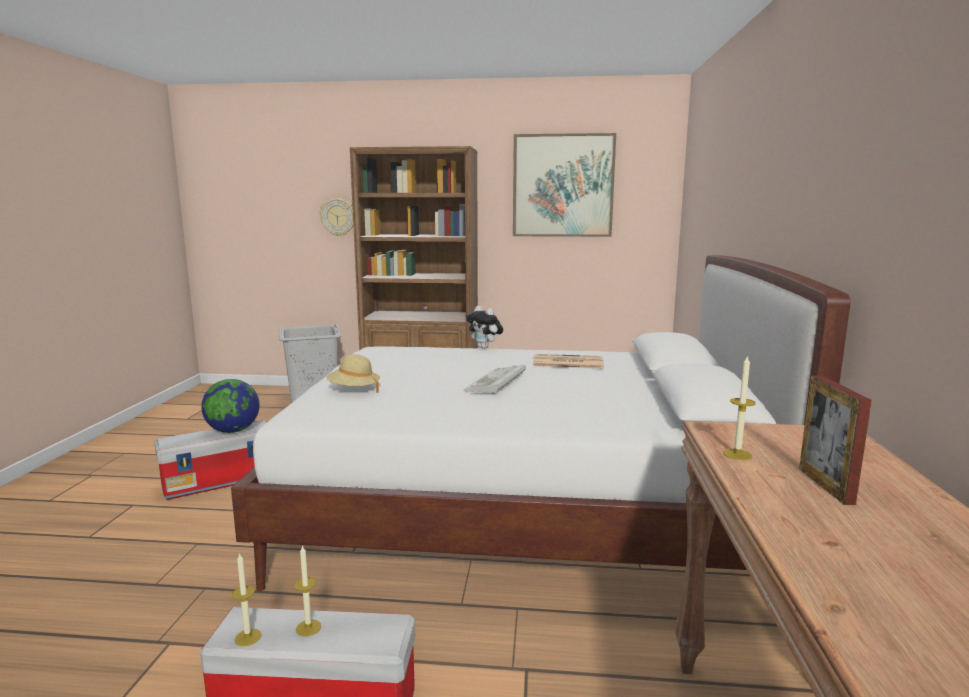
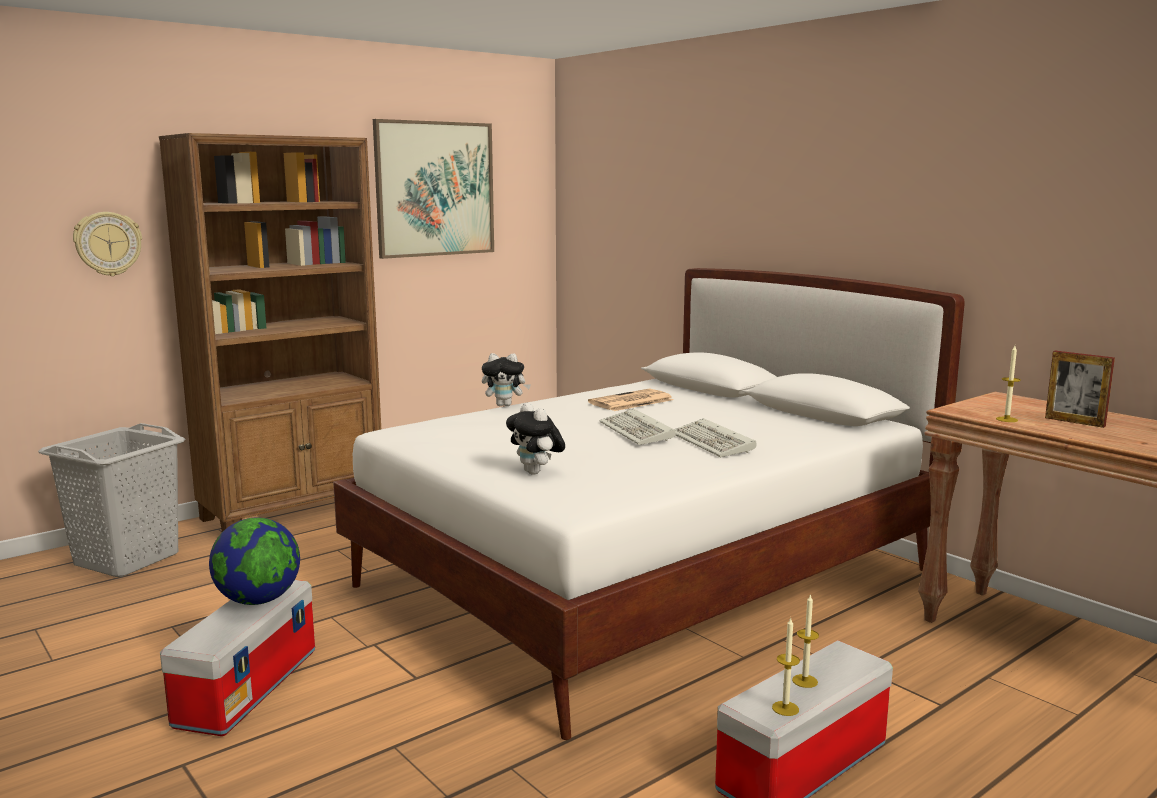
camera: 45 degrees left, 0 degrees up
(354, 390) = (536, 472): beige hat -> plush toy
(522, 405) = (714, 443): none -> keyboard

